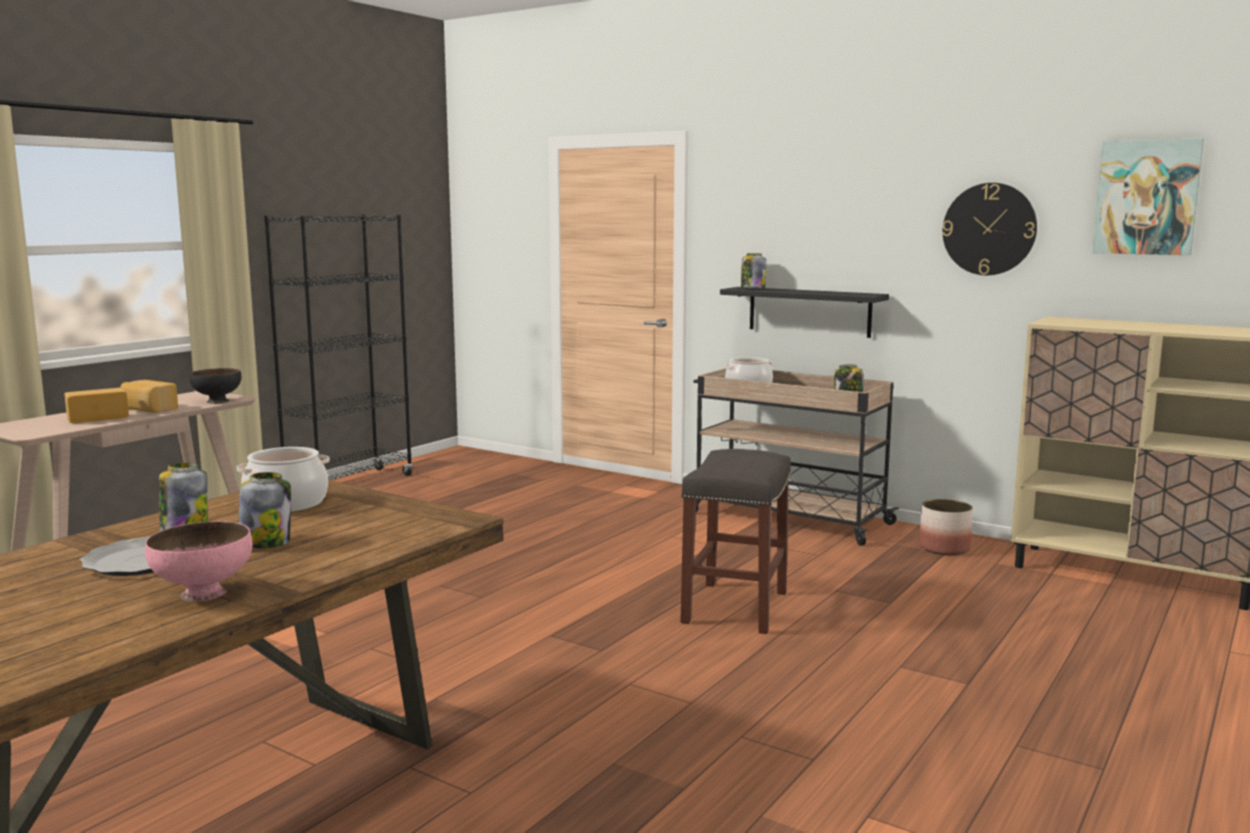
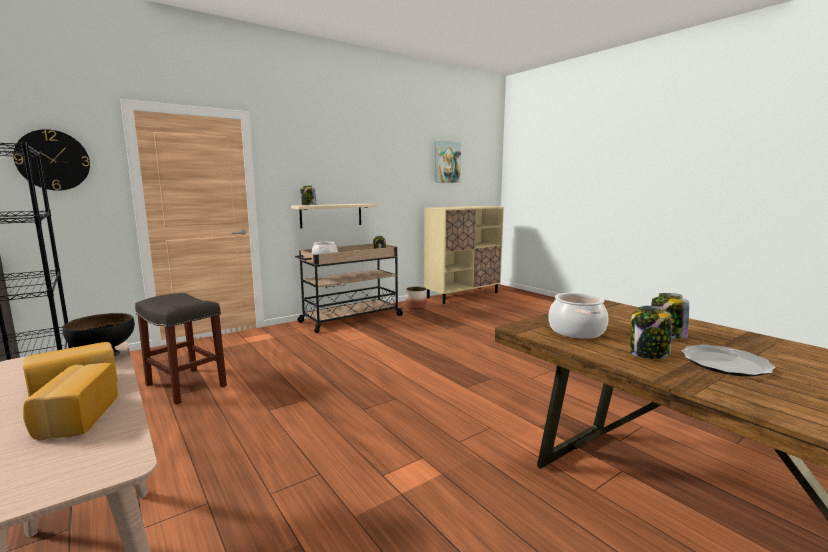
camera: 70 degrees left, 0 degrees up
(204, 593) = (771, 348): pink bowl -> none
(735, 608) = (455, 346): grey stool -> grey stool (187, 385)
(809, 311) = (331, 215): black shelf -> beige shelf
(989, 229) = (402, 173): wall clock -> wall clock (53, 160)

